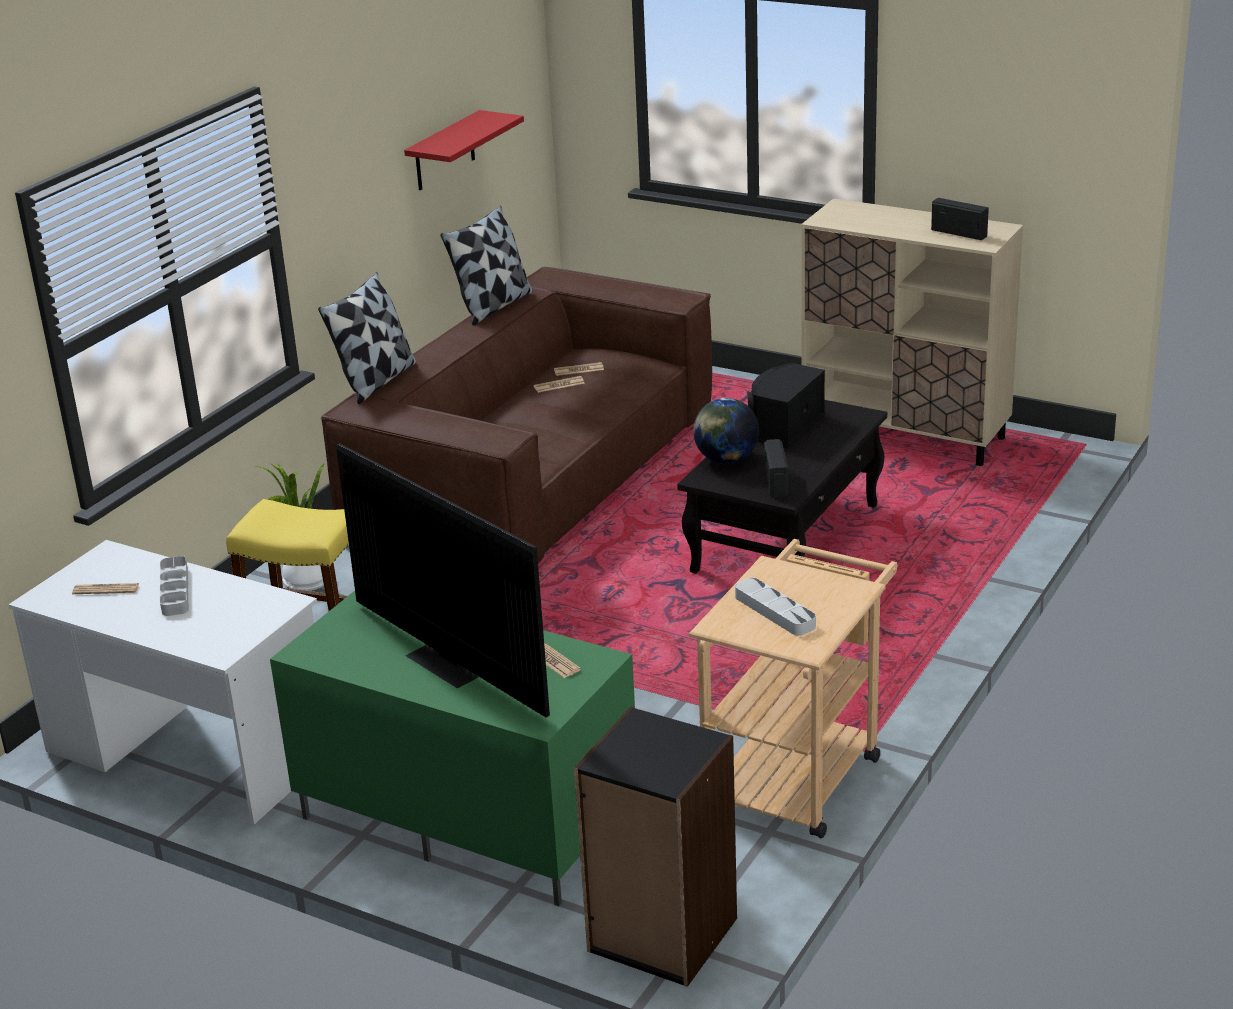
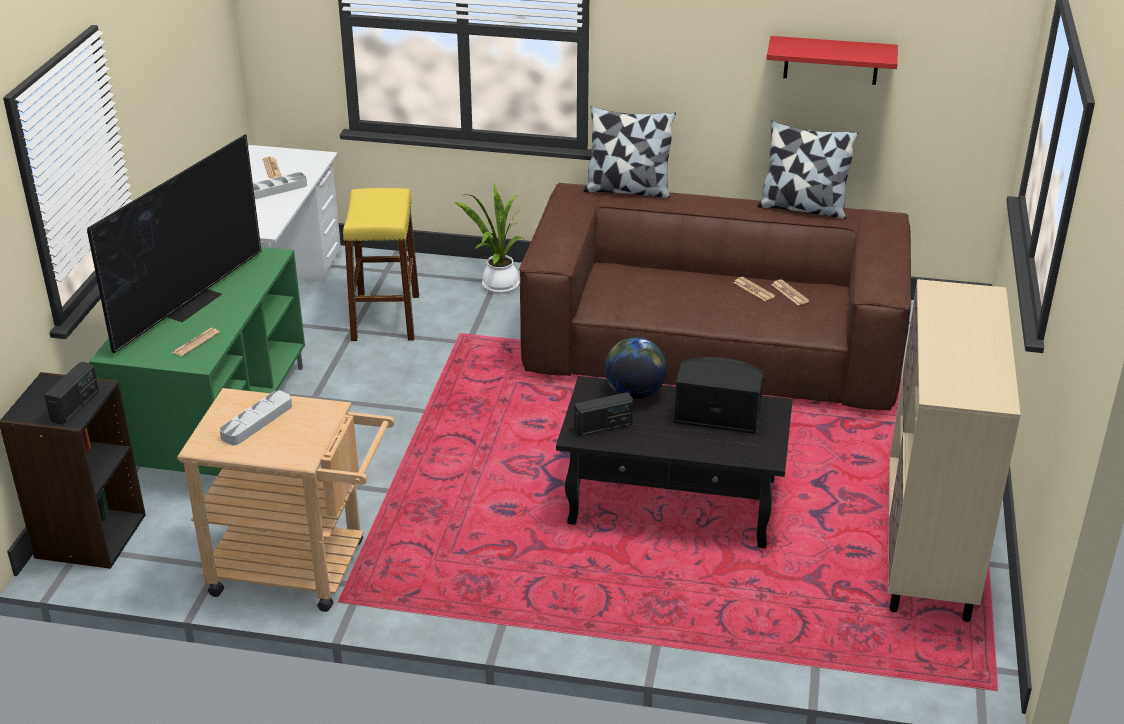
camera: 70 degrees right, 5 degrees up
(959, 233) = (960, 374): radio -> radio (75, 406)

